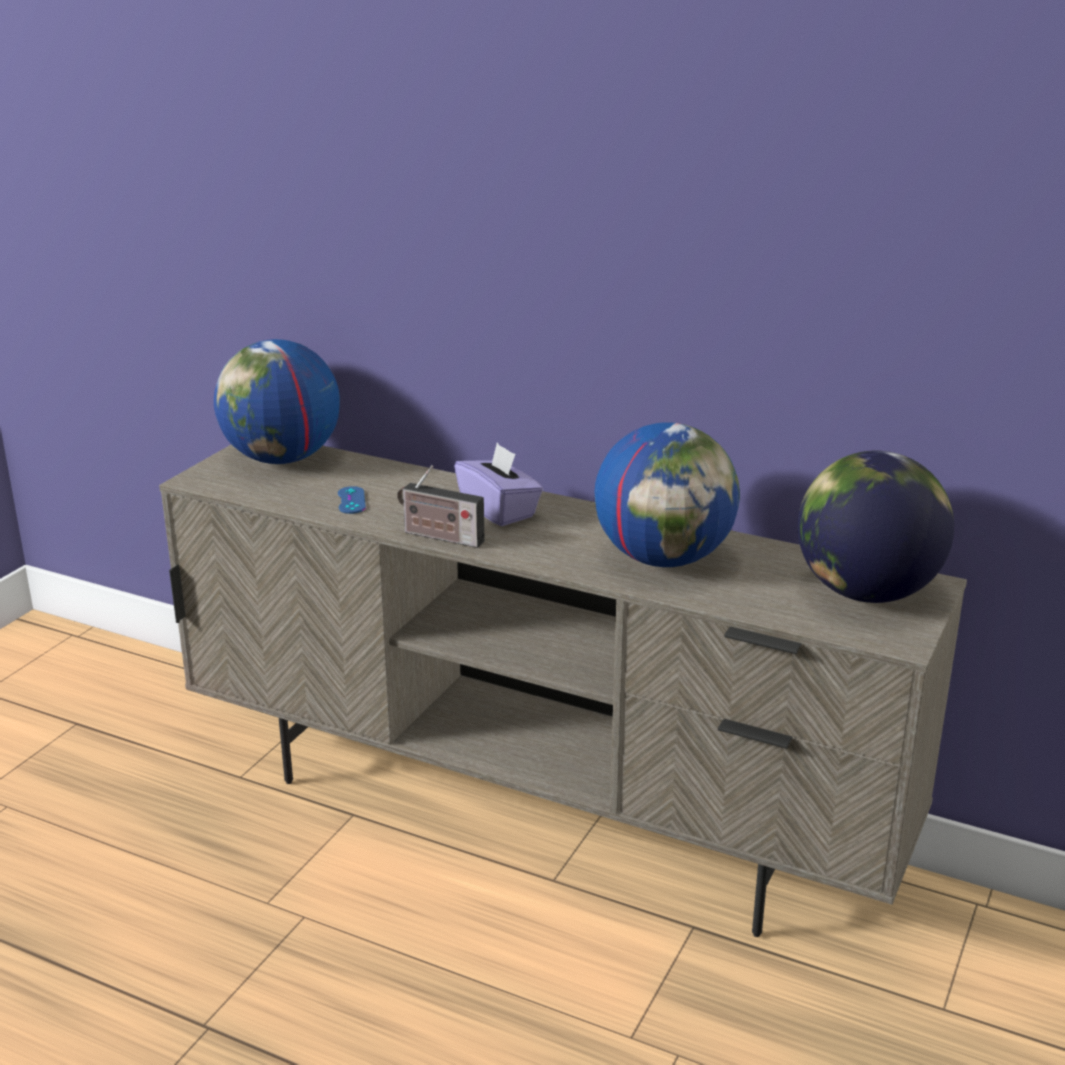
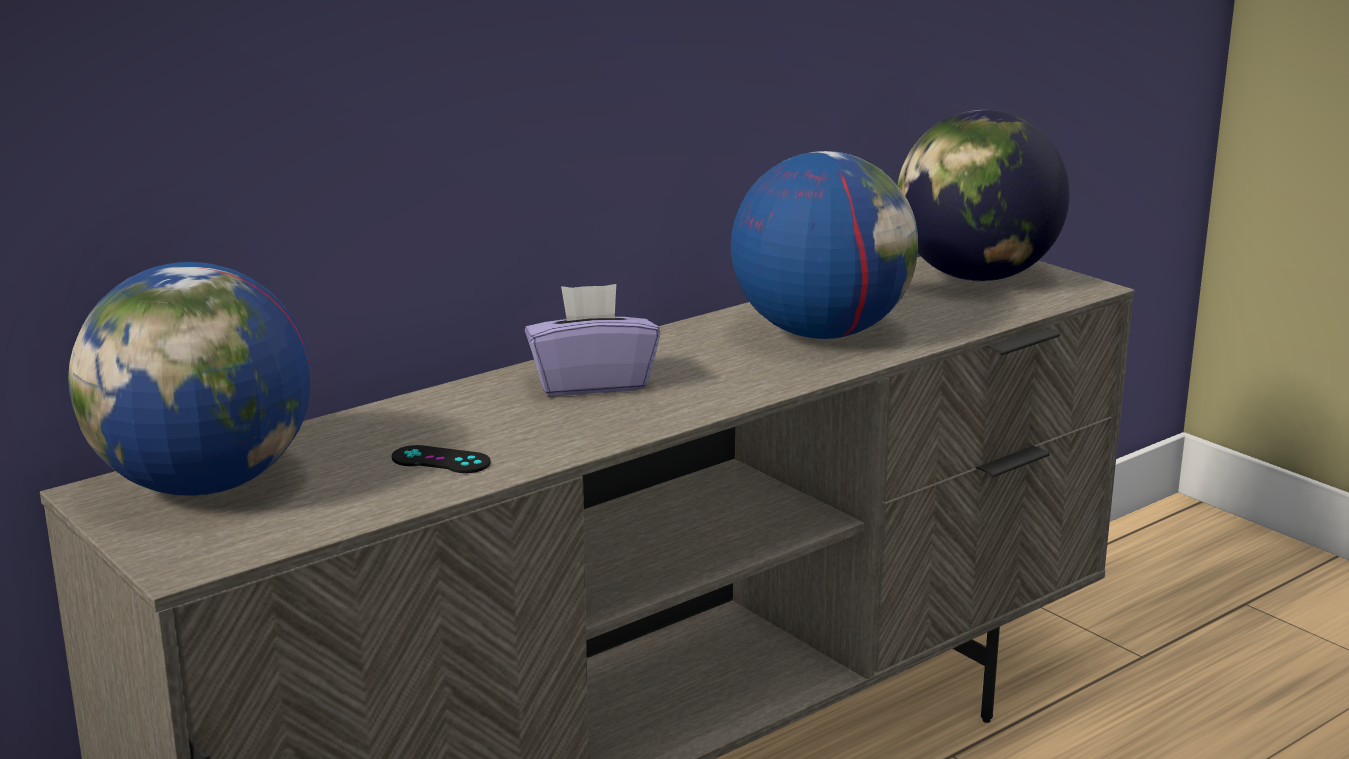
camera: 65 degrees left, 5 degrees down
(351, 500) = (441, 460): blue game controller -> black game controller
(439, 537) = (633, 427): radio -> none

